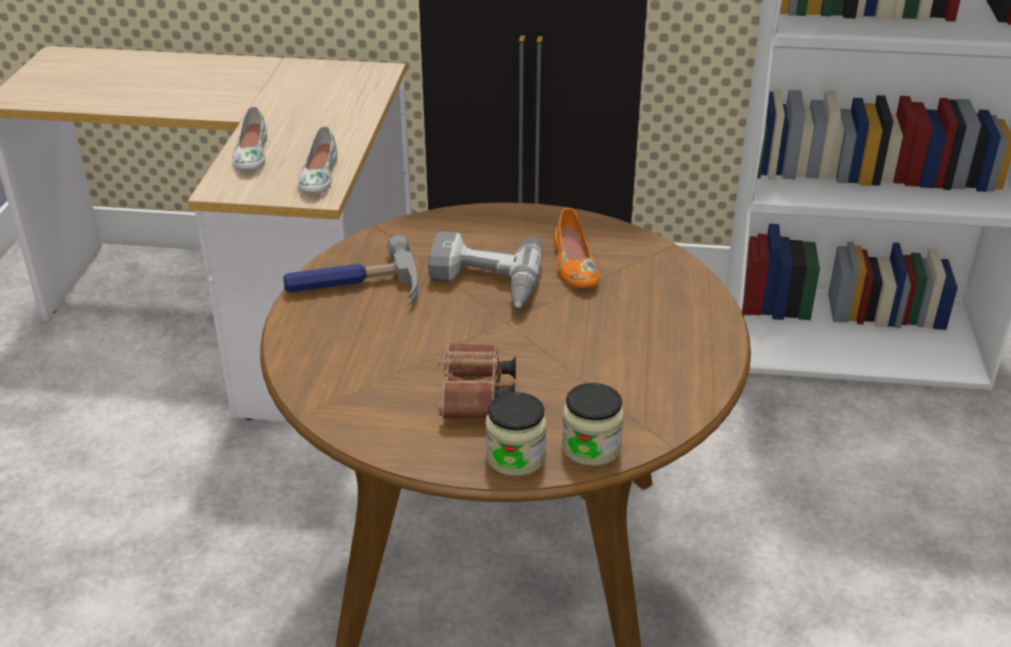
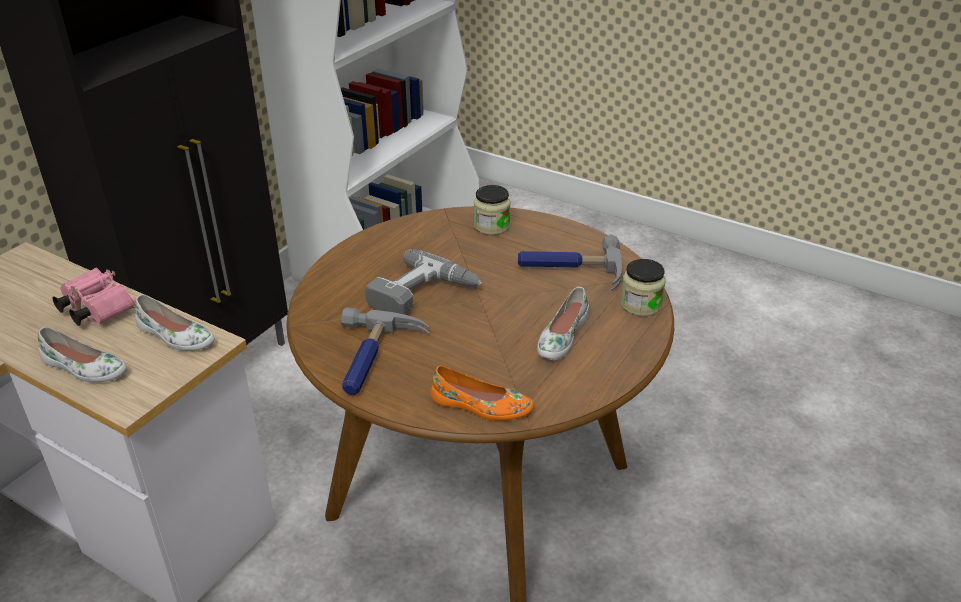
camera: 65 degrees left, 0 degrees up
(332, 128) = (95, 309): none -> pink binoculars
(475, 398) = (561, 336): brown binoculars -> white shoe
(515, 457) = (635, 337): jar -> jar (491, 226)
(573, 265) = (434, 252): orange shoe -> orange shoe (481, 406)
(623, 370) = (569, 269): none -> hammer

